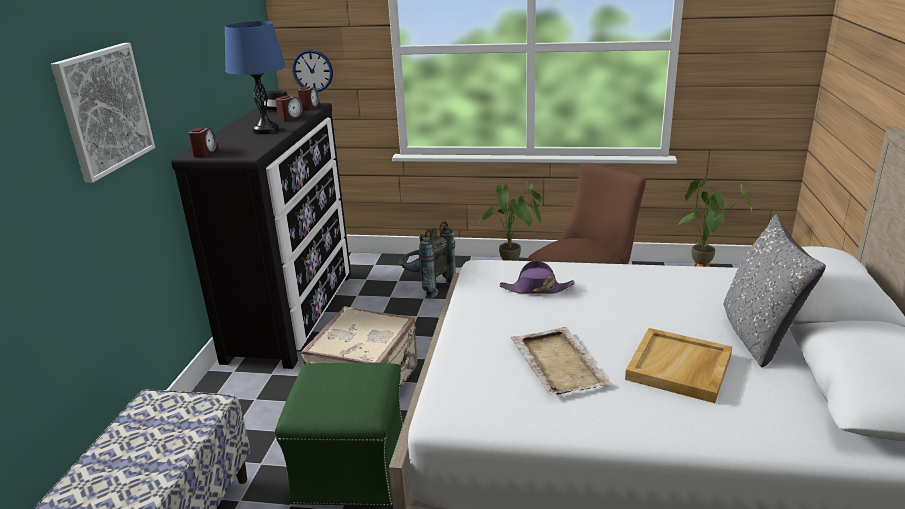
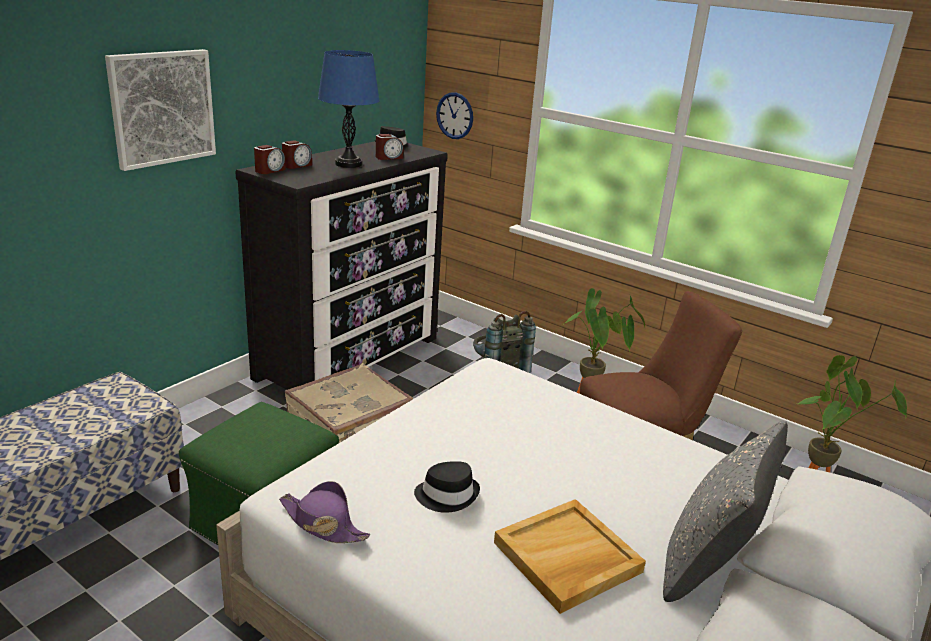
camera: 25 degrees right, 0 degrees up
(309, 107) = (421, 152): alarm clock -> alarm clock (297, 165)
(536, 289) = (517, 411): purple hat -> purple hat (322, 523)
(558, 363) = (447, 495): beige tray -> black hat

